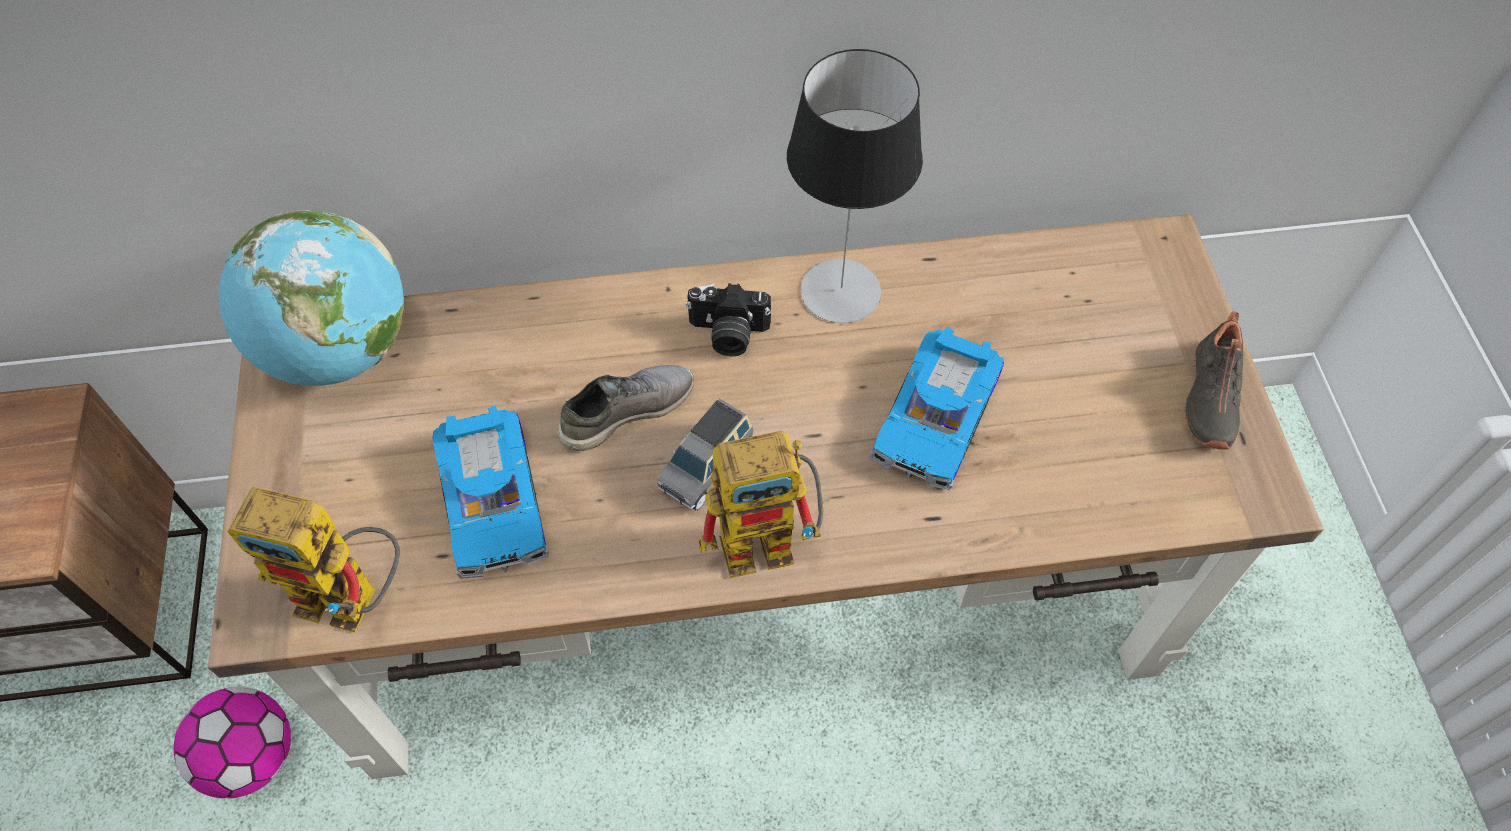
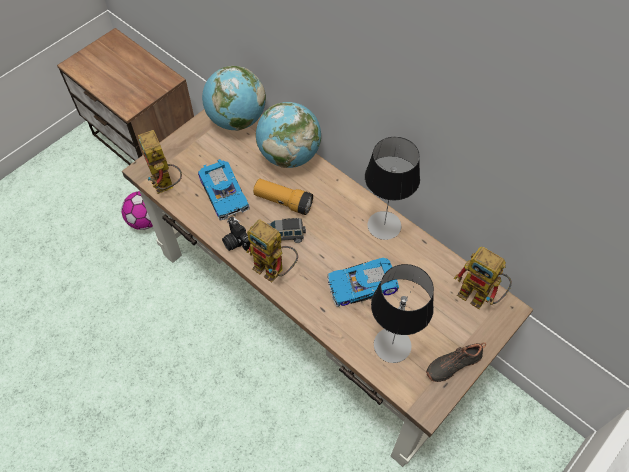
camera: 50 degrees right, 0 degrees up
(495, 498) = (225, 193): toy car -> toy car turned 60 degrees counterclockwise
(529, 324) = (289, 155): none -> globe
(626, 410) = (283, 202): grey shoe -> flashlight
(728, 334) = (336, 207): camera -> camera (235, 241)
(1101, 460) = (392, 345): none -> table lamp
(1109, 264) = (479, 297): none -> toy robot

